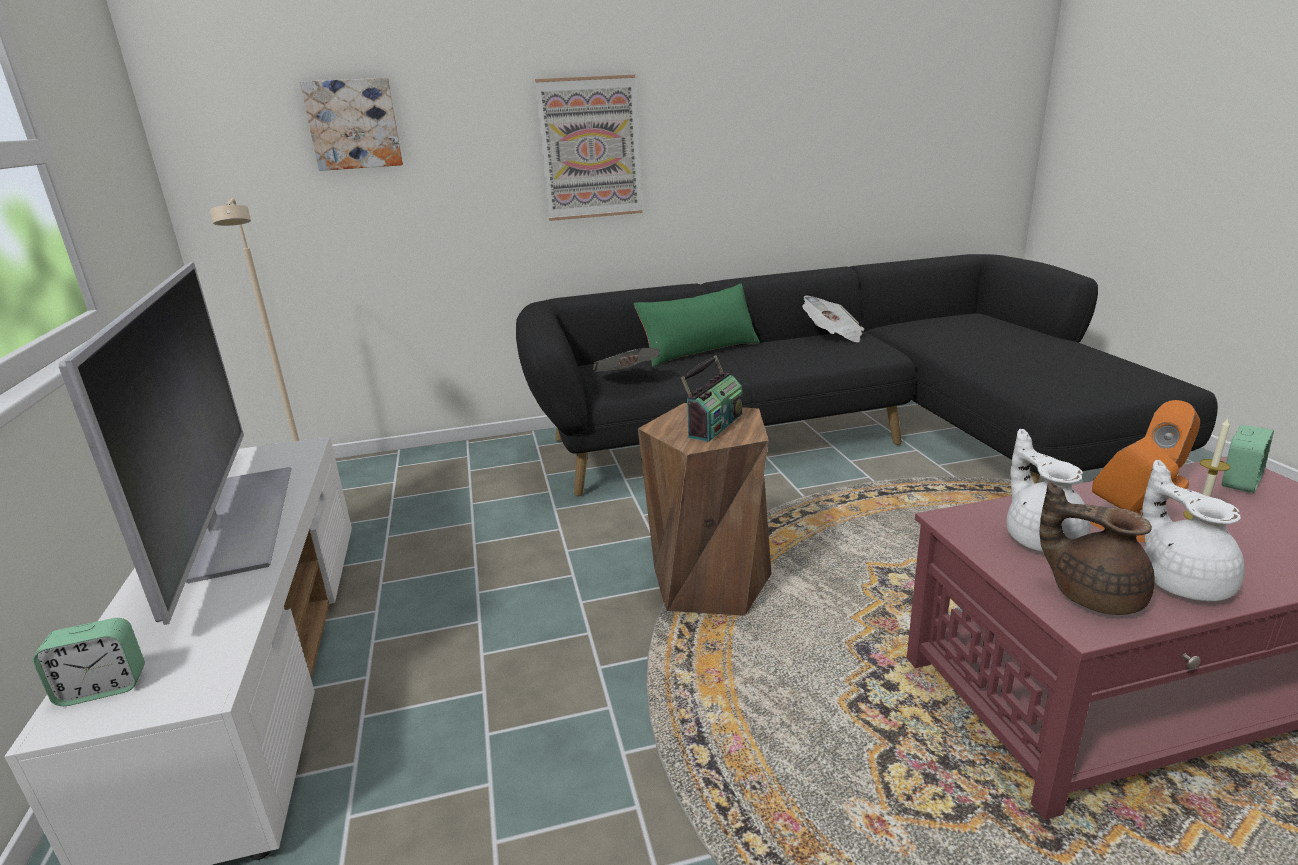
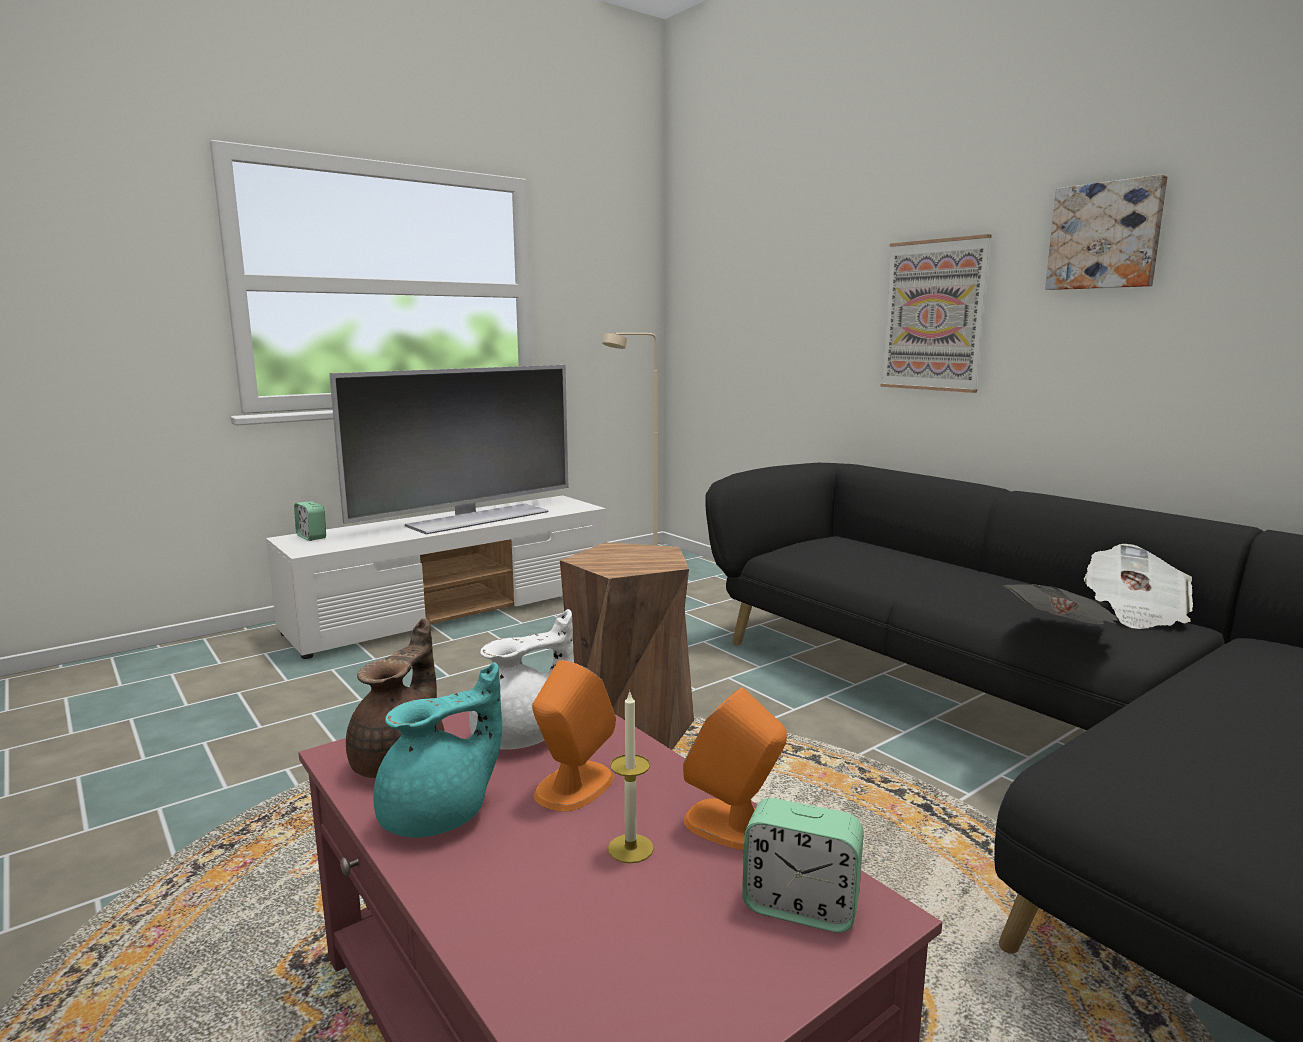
camera: 65 degrees right, 10 degrees down
(353, 124) = (760, 285): picture -> picture (1105, 236)
(627, 379) = (813, 551): newspaper -> newspaper (1060, 632)
(699, 351) = (948, 564): green pillow -> none
(713, 425) = (630, 559): radio -> none
(1182, 581) = (439, 815): white teapot -> turquoise teapot

